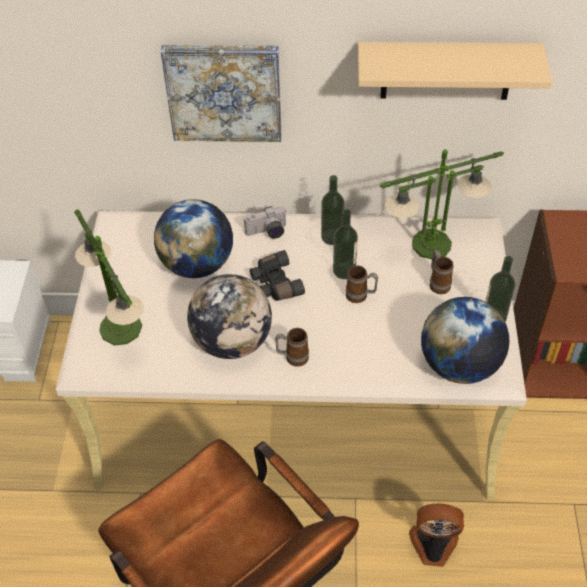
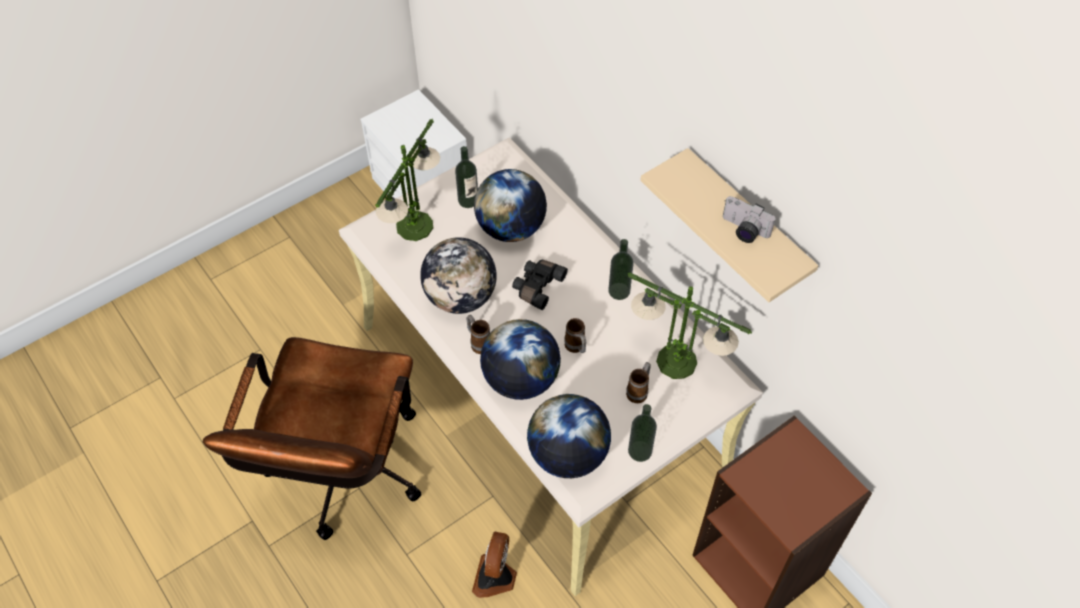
camera: 50 degrees right, 5 degrees up
(224, 92) = (598, 112): picture -> none
(267, 232) = (583, 248): camera -> camera (743, 230)
(344, 270) = (592, 321): bottle -> bottle (468, 200)
(357, 352) = (520, 380): none -> globe
(433, 547) = (496, 577): fan -> fan turned 135 degrees counterclockwise

